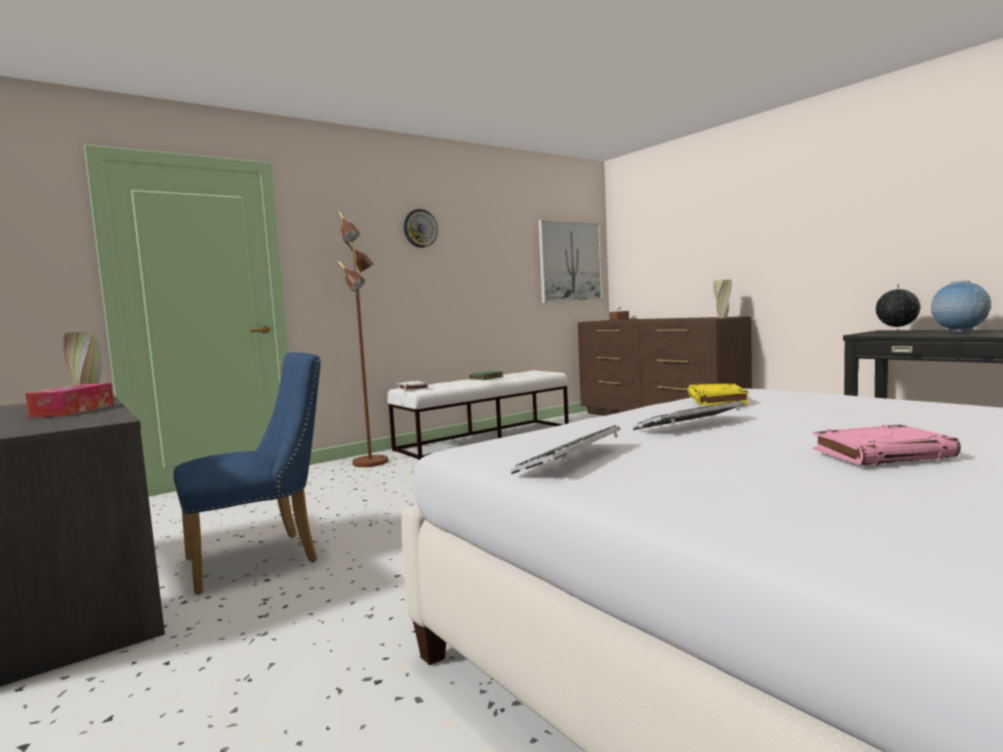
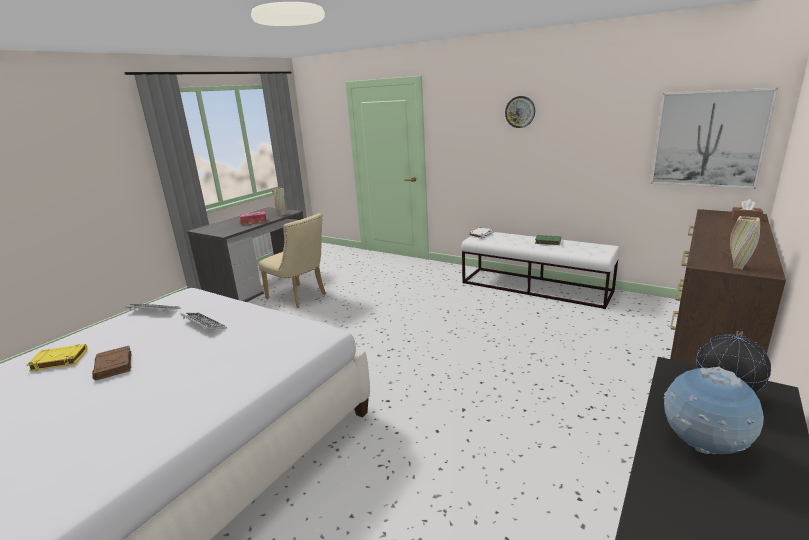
camera: 70 degrees right, 15 degrees up
(262, 559) = (299, 297): blue chair -> beige chair
(371, 462) = (448, 272): brown floor lamp -> none
(717, 400) = (263, 325): yellow book -> yellow book (58, 360)
(883, 453) = (114, 366): pink book -> brown book

